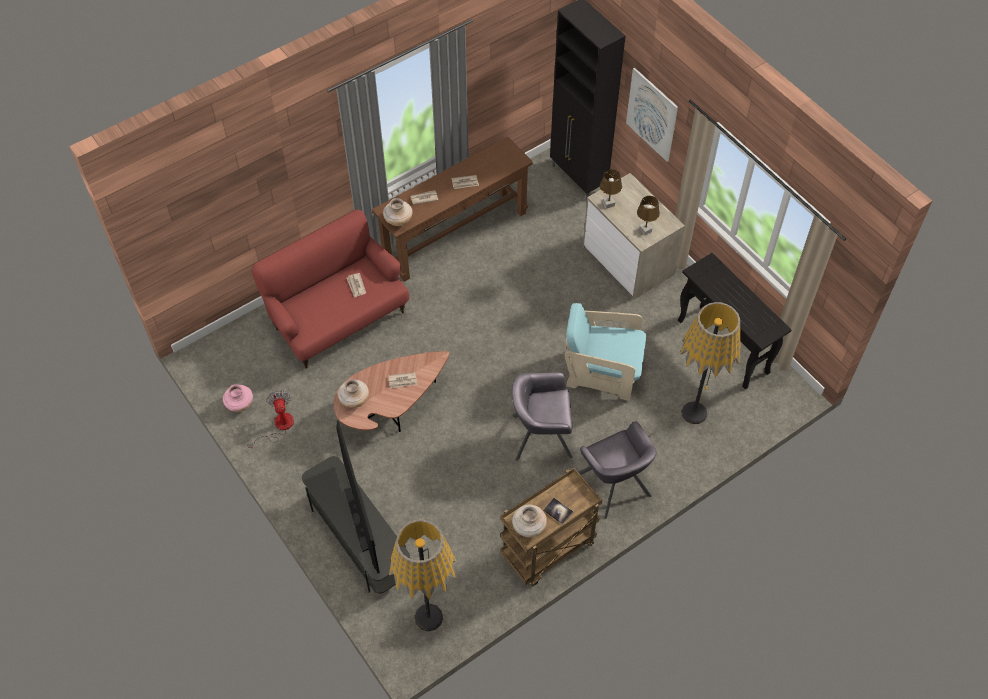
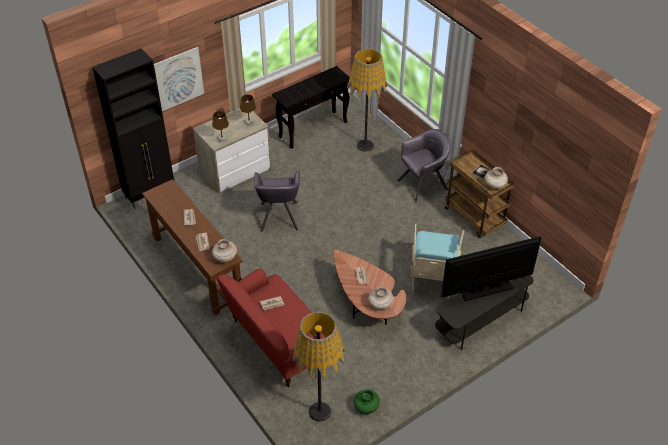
camera: 90 degrees left, 10 degrees down
(240, 404) = (366, 407): pink vase -> green vase
(278, 427) = (387, 377): fan -> none
(428, 617) = (534, 278): floor lamp -> floor lamp (319, 411)
(541, 435) = (387, 219): grey armchair -> grey armchair (279, 217)
(602, 371) = (333, 187): turquoise armchair -> turquoise armchair (433, 276)

